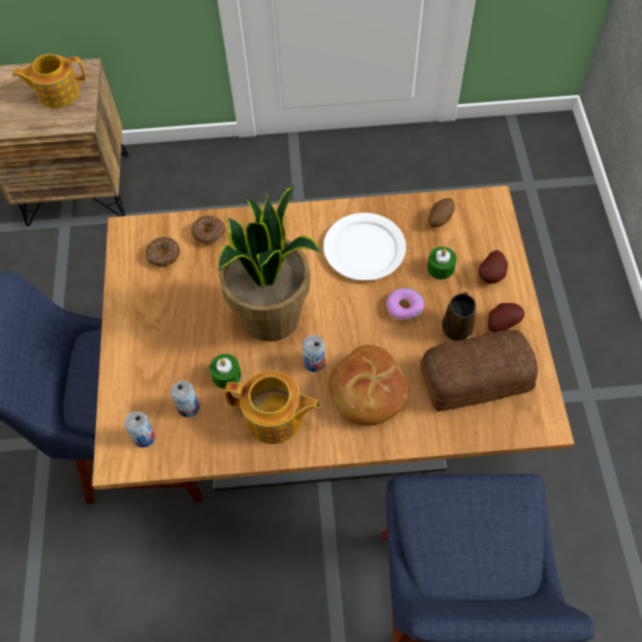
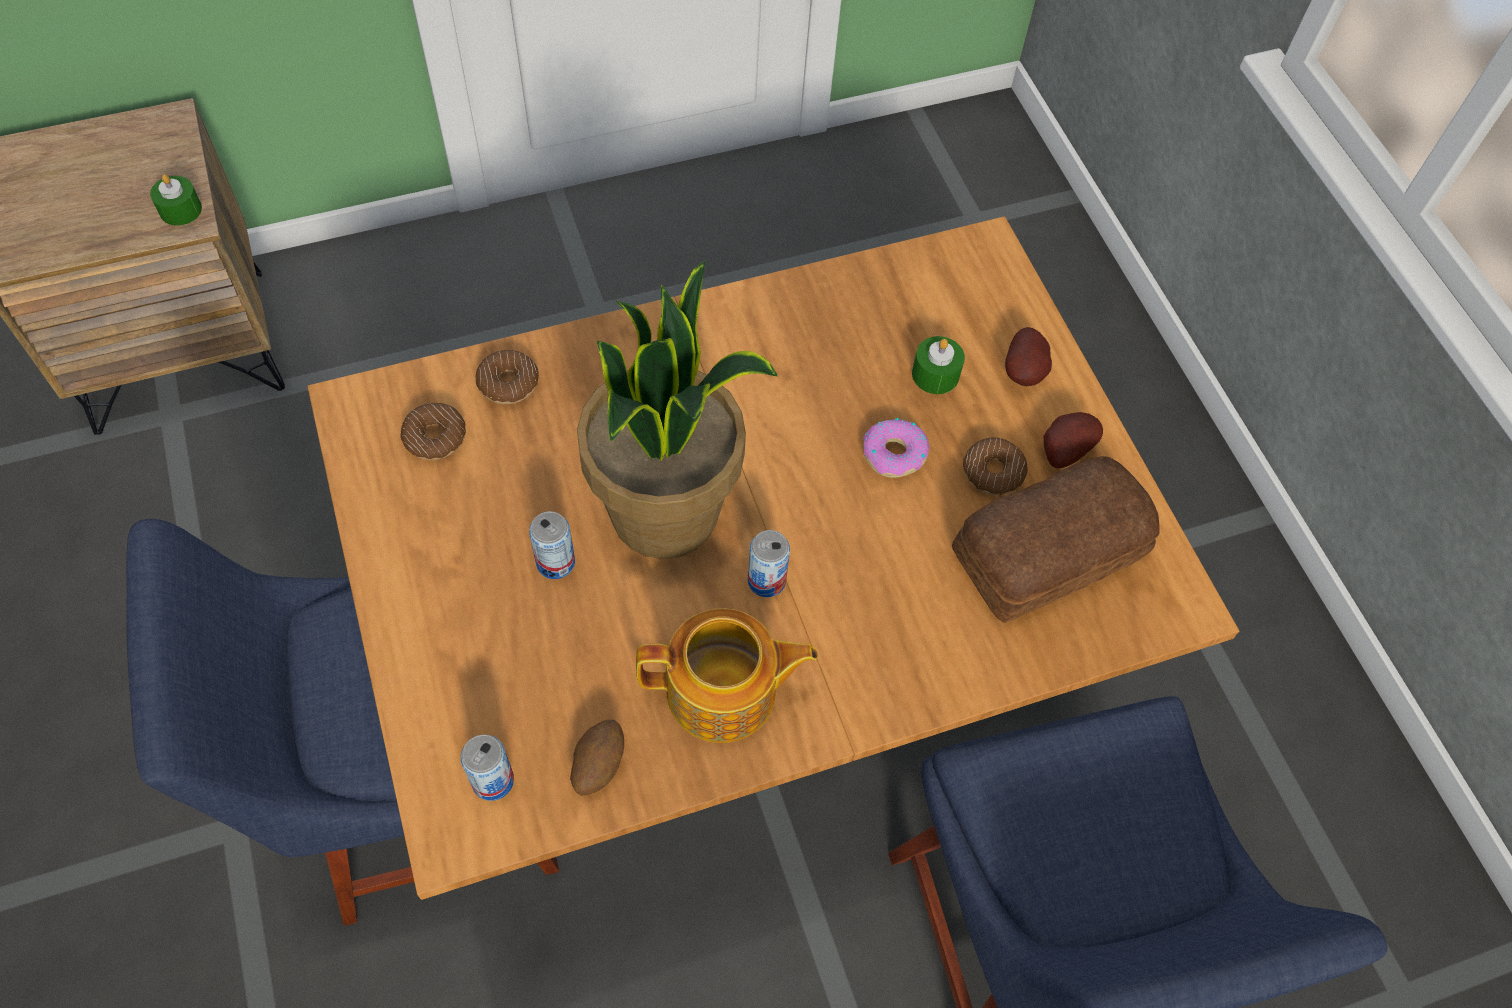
camera: 20 degrees left, 0 degrees up
(57, 93) = (126, 173): teapot -> none
(188, 407) = (560, 707): can -> can (555, 562)
(226, 375) = (614, 634): green candle -> green candle (180, 210)
(363, 249) = (794, 364): white plate -> none
(367, 391) = (873, 613): bread -> none
(439, 219) = (909, 291): potato -> potato (597, 765)
(457, 327) = (993, 472): brown mug -> donut

